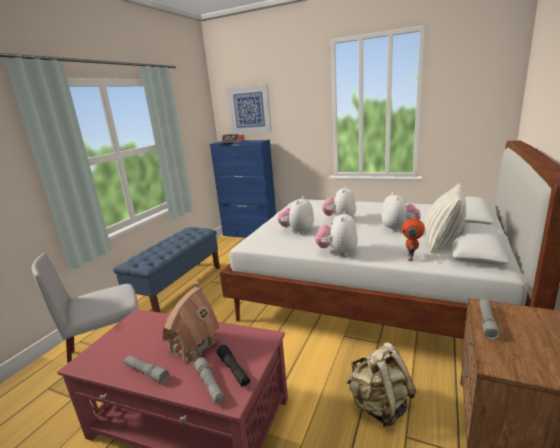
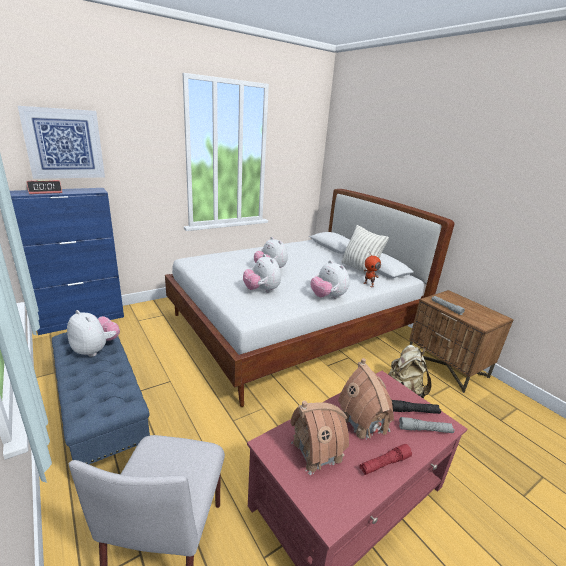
camera: 60 degrees left, 5 degrees up
(142, 336) = (317, 451): none -> toy house
(146, 372) = (384, 464): grey flashlight -> red flashlight
(399, 229) = (320, 266): plush toy -> plush toy (96, 349)

